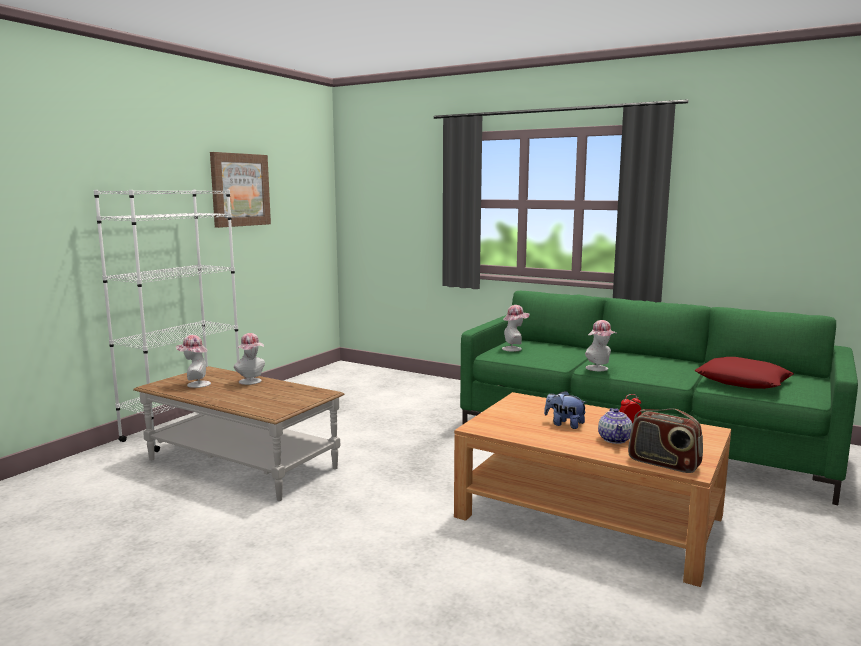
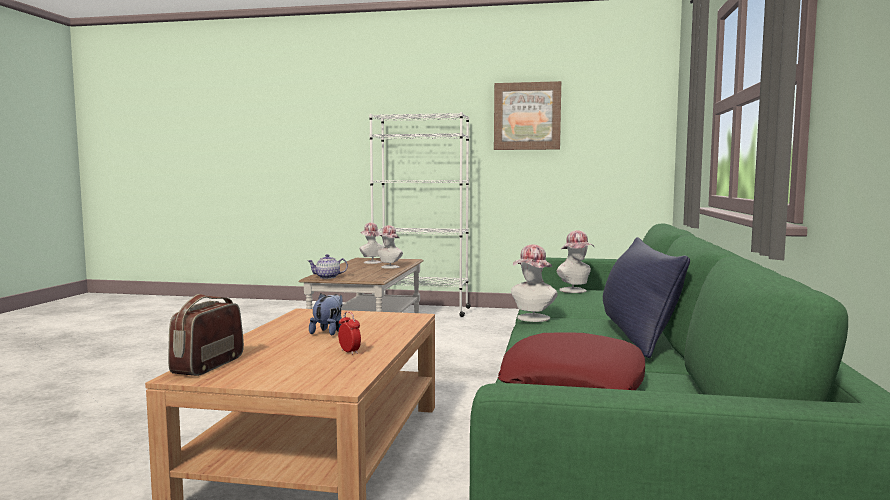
camera: 70 degrees right, 5 degrees down
(615, 439) = (285, 348): teapot -> teapot (328, 277)
(646, 358) = (637, 334): none -> blue pillow

